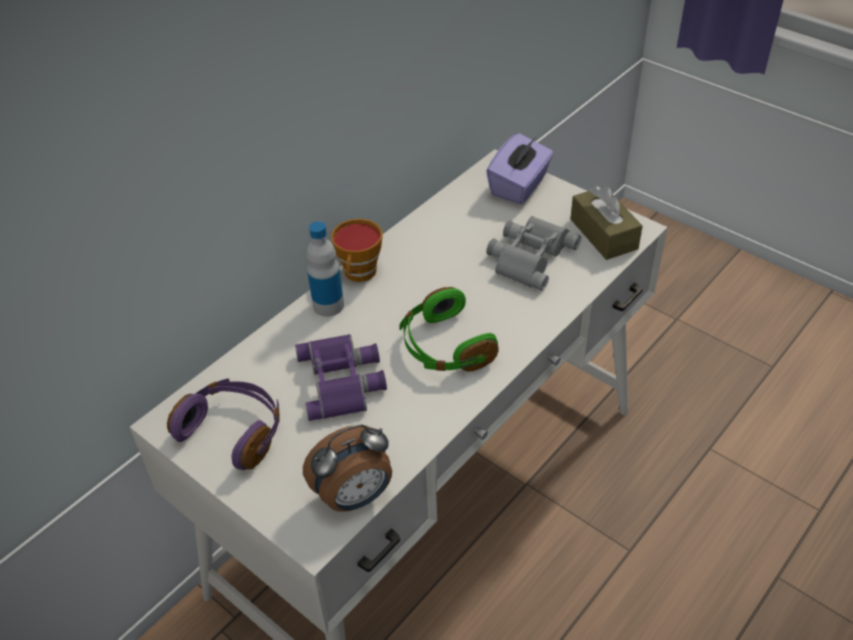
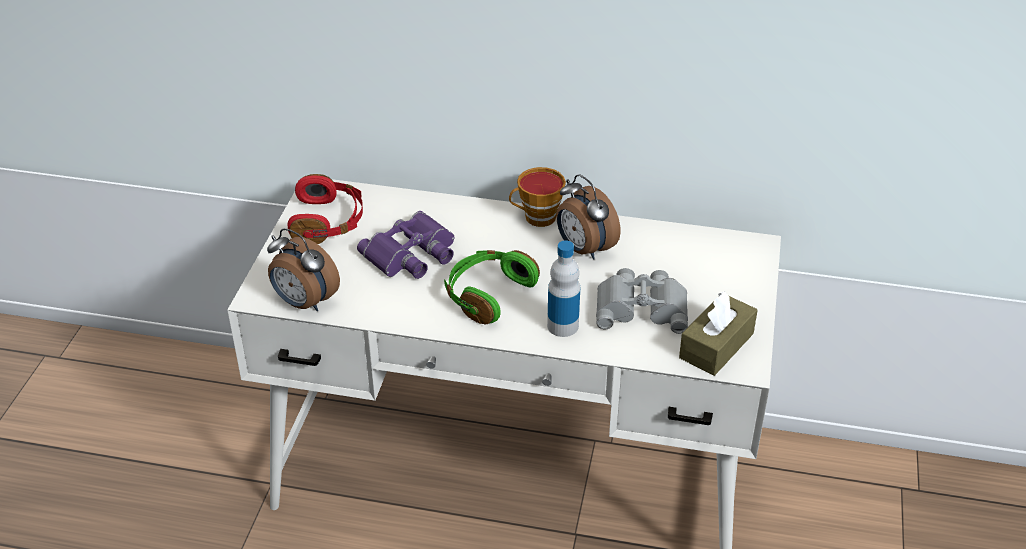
camera: 60 degrees right, 5 degrees down
(234, 431) = (328, 222): purple headphones -> red headphones
(328, 305) = (487, 216): bottle -> bottle (562, 326)
(427, 261) = (583, 249): none -> alarm clock
(519, 186) = (738, 269): purple tissue box -> none

